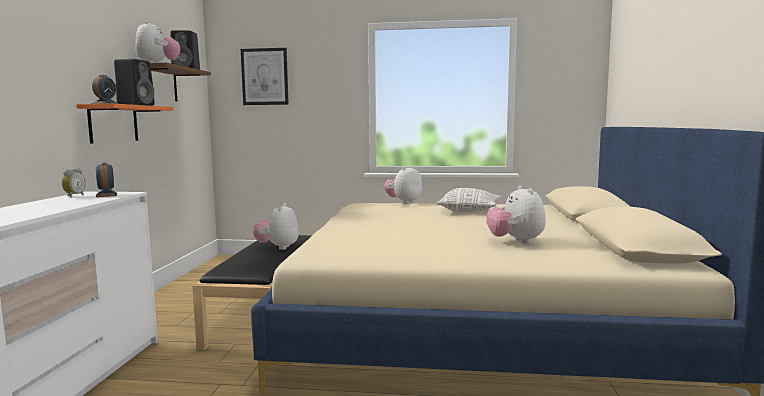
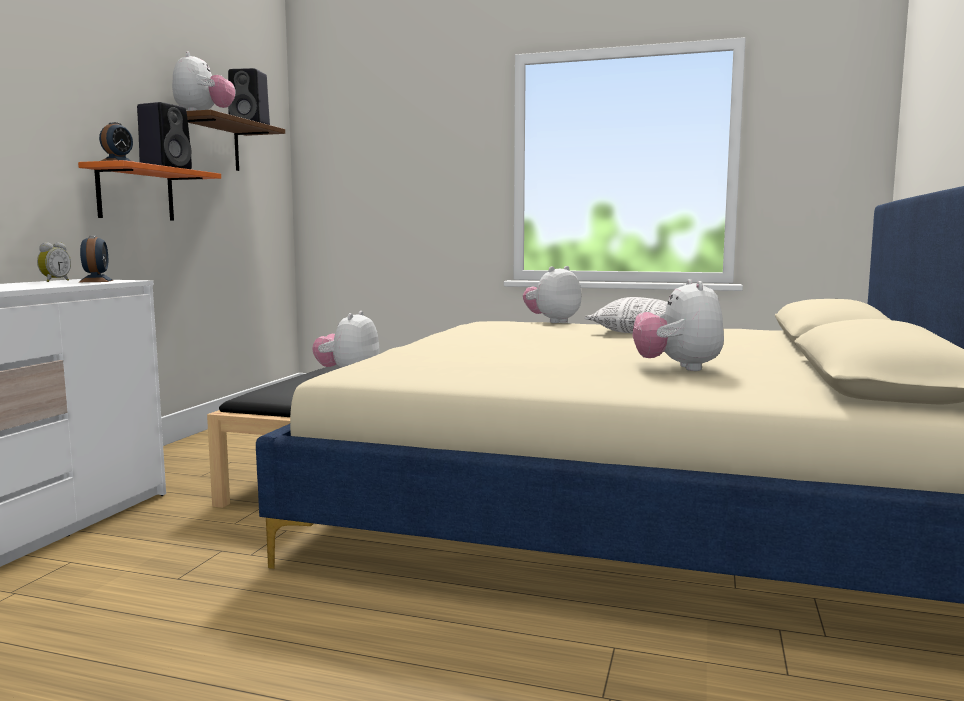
camera: 10 degrees right, 0 degrees up
(265, 76) = (367, 138): picture -> none

